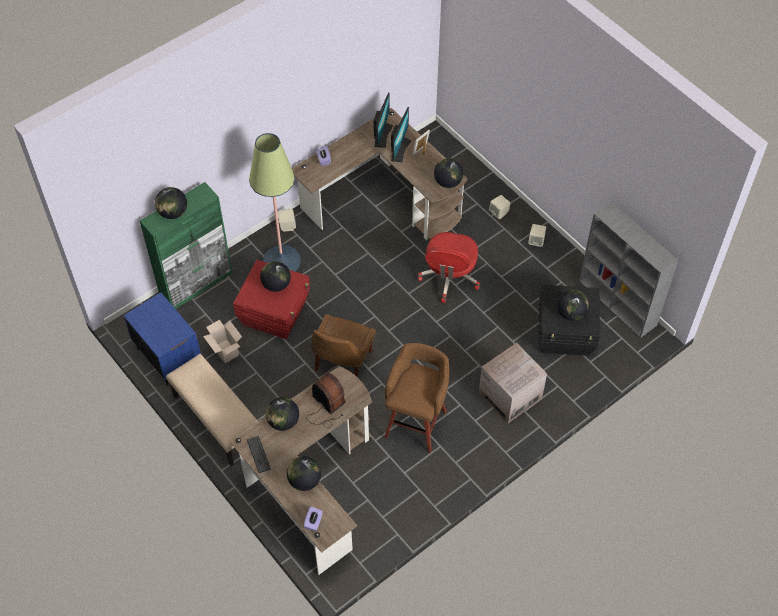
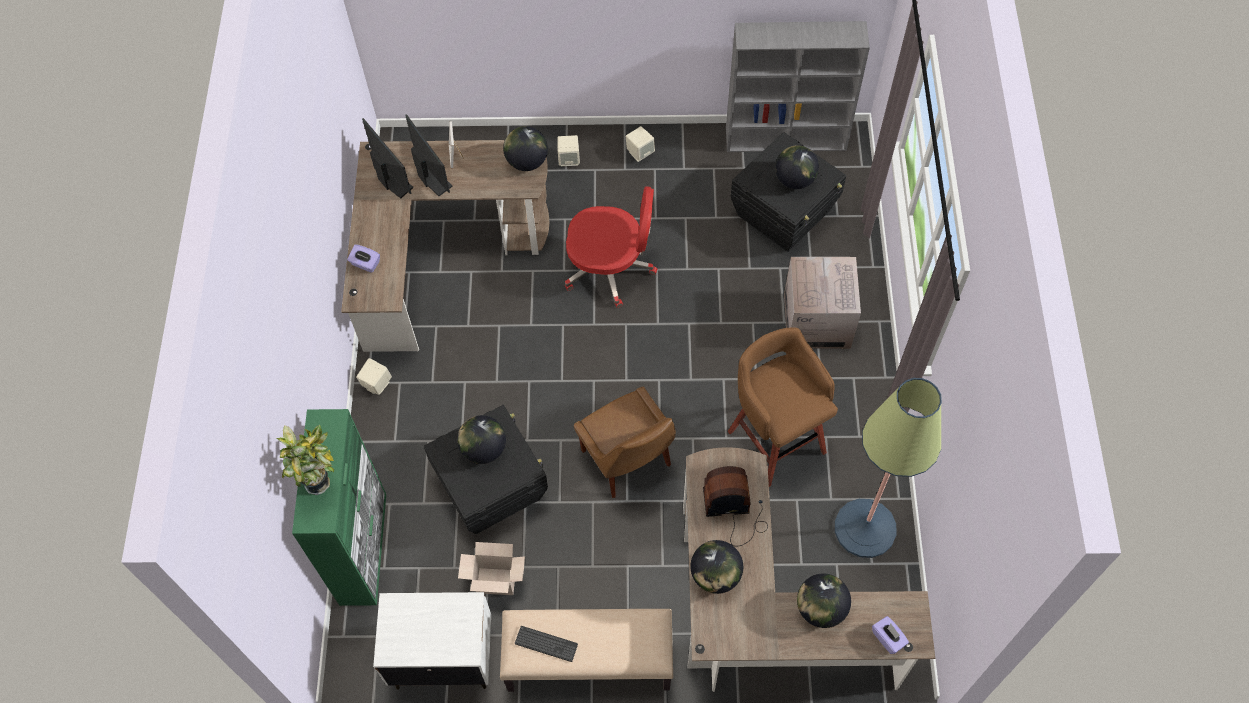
camera: 50 degrees left, 5 degrees up
(168, 356) = (442, 657): blue nightstand -> white nightstand
(173, 212) = (320, 482): globe -> potted plant
(258, 454) = (740, 638): keyboard -> keyboard (546, 644)
(275, 313) = (491, 486): red storage box -> black storage box
(281, 261) = (422, 426): floor lamp -> floor lamp (865, 528)
(449, 277) = (610, 268): red office chair -> red office chair turned 45 degrees counterclockwise

